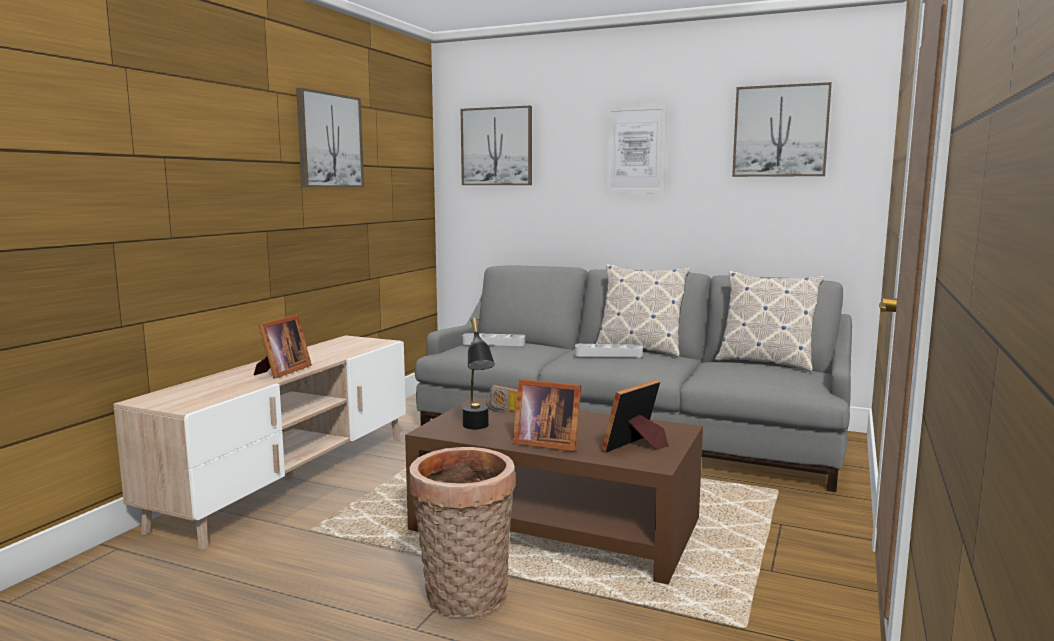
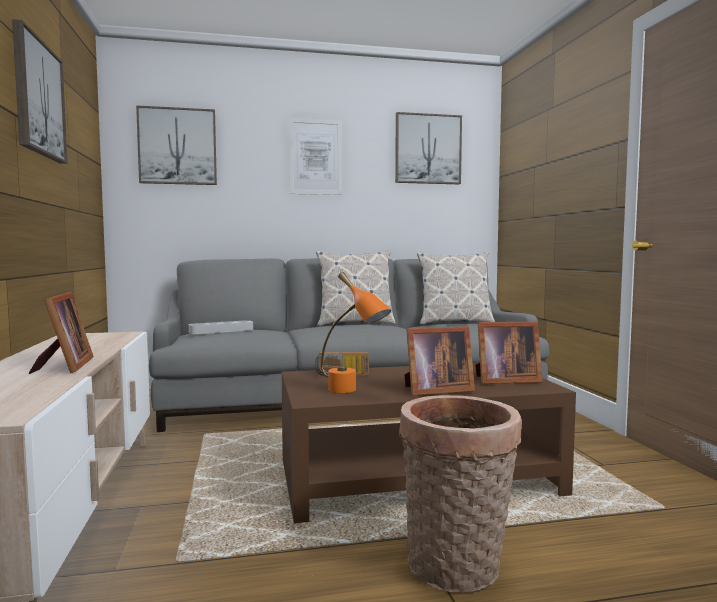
camera: 35 degrees left, 5 degrees down
(477, 429) = (352, 392): black table lamp -> orange table lamp
(608, 354) = (345, 327): grey tray -> none
(636, 447) = (504, 380): picture frame -> picture frame turned 105 degrees counterclockwise

